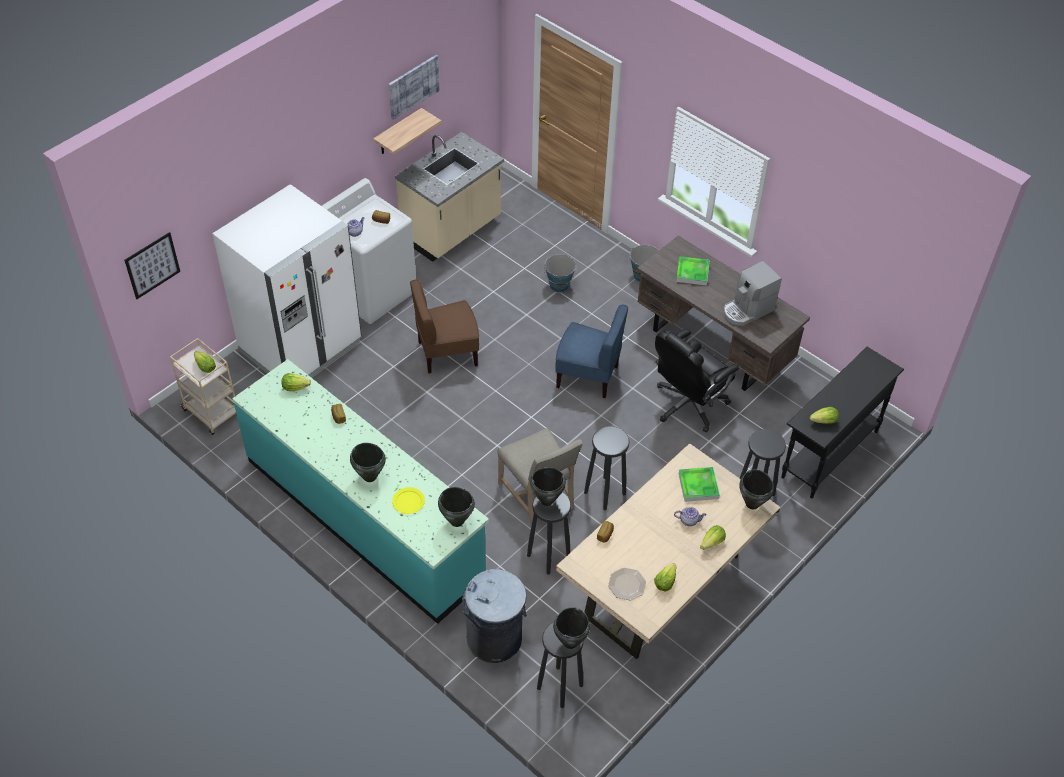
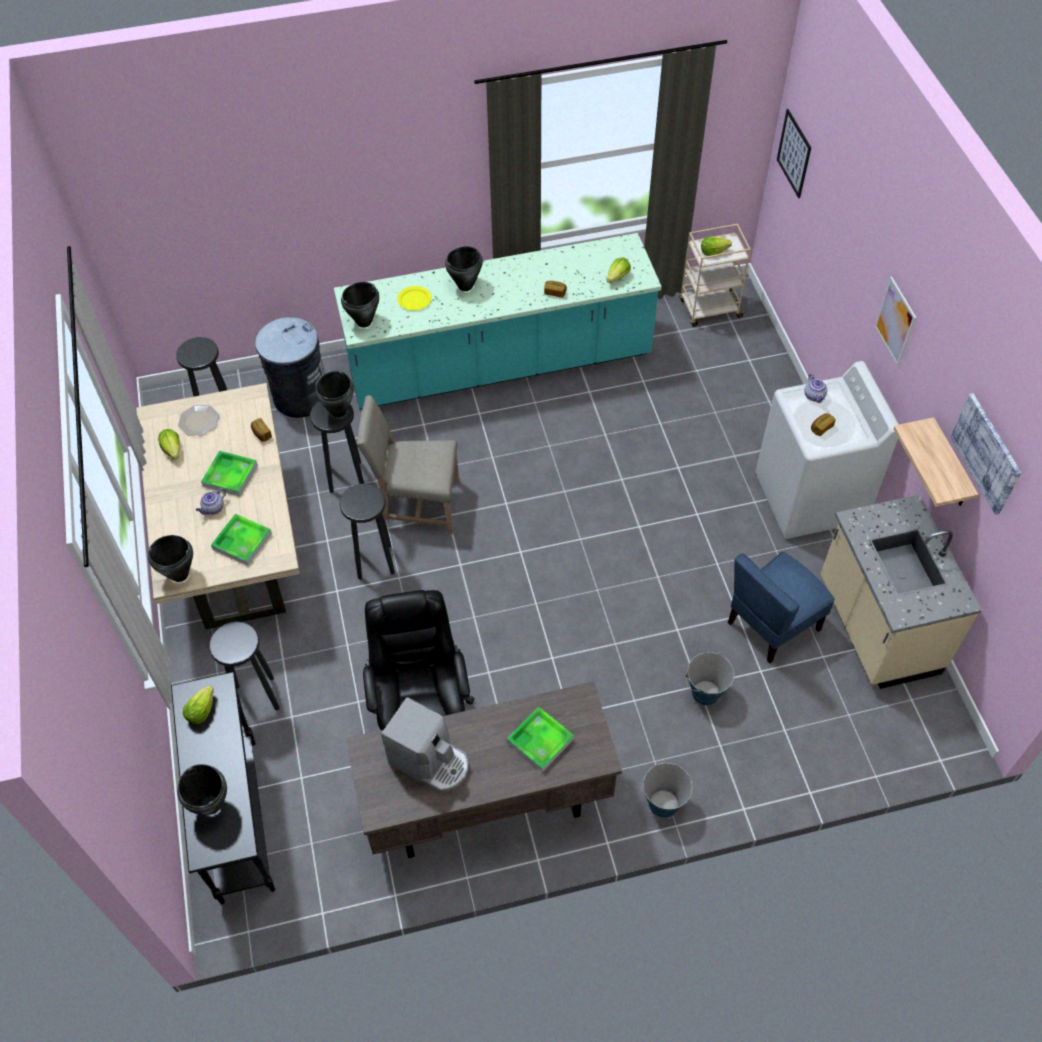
camera: 125 degrees right, 5 degrees up
(301, 347) = (758, 404): white fridge -> none
(314, 160) = (895, 321): none -> picture
(447, 353) = (666, 522): brown chair -> none
(570, 642) = (188, 354): black cooking pot -> black cooking pot (211, 805)
(588, 376) = (538, 637): blue chair -> blue chair (772, 625)
(655, 529) = (230, 475): none -> tray
(712, 543) = (173, 511): lettuce -> none
(747, 310) = (430, 761): coffee machine -> coffee machine turned 120 degrees clockwise

